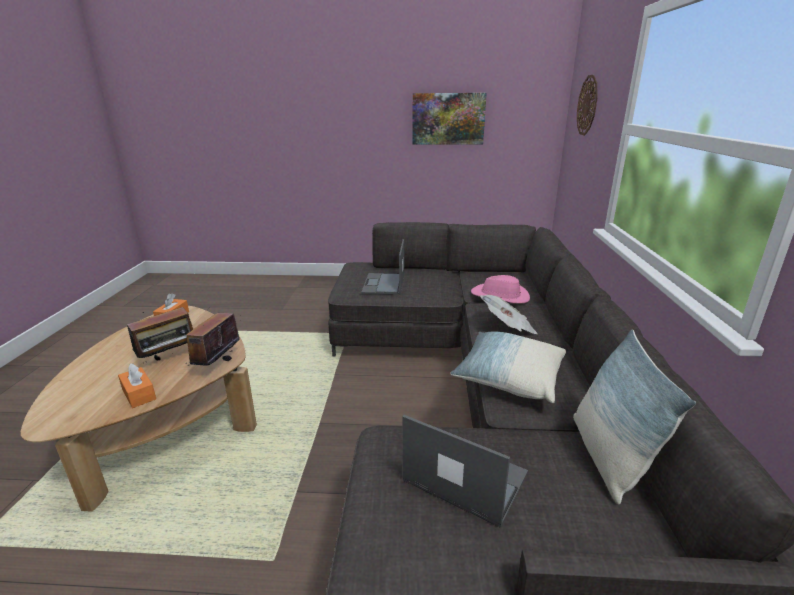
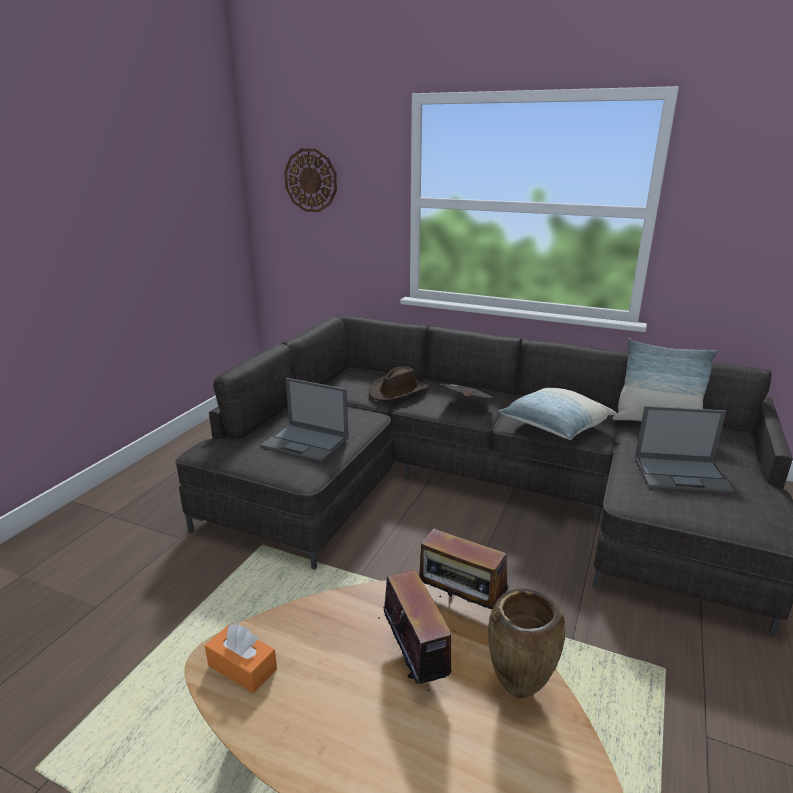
camera: 70 degrees left, 0 degrees up
(139, 394) = (518, 692): orange tissue box -> brown vase
(448, 119) = (142, 210): picture -> none
(463, 476) = (682, 474): laptop -> laptop turned 135 degrees counterclockwise
(500, 296) = (398, 391): pink hat -> brown hat

